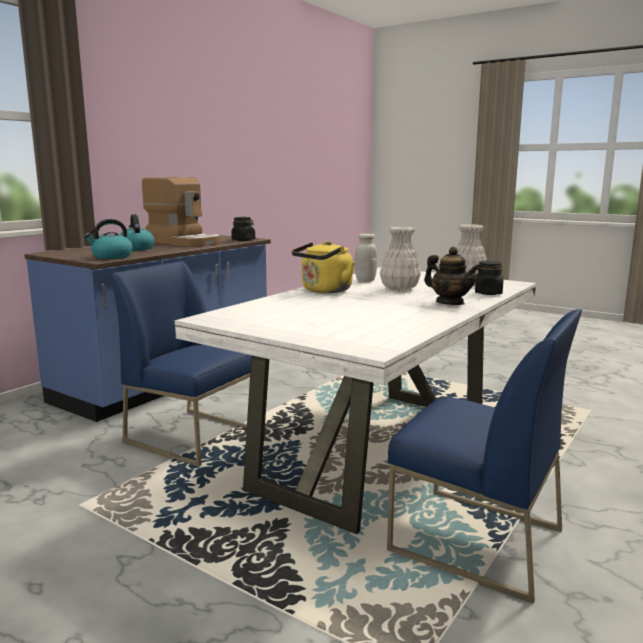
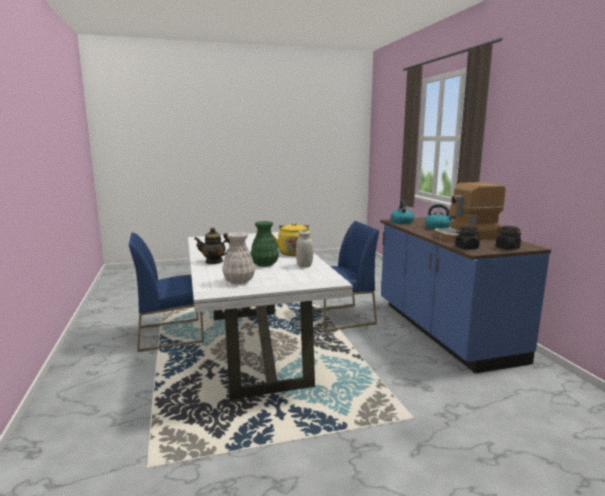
camera: 130 degrees right, 0 degrees up
(400, 289) = (264, 264): white vase -> green vase
(488, 293) = (208, 275): black jar -> black jar (507, 248)

